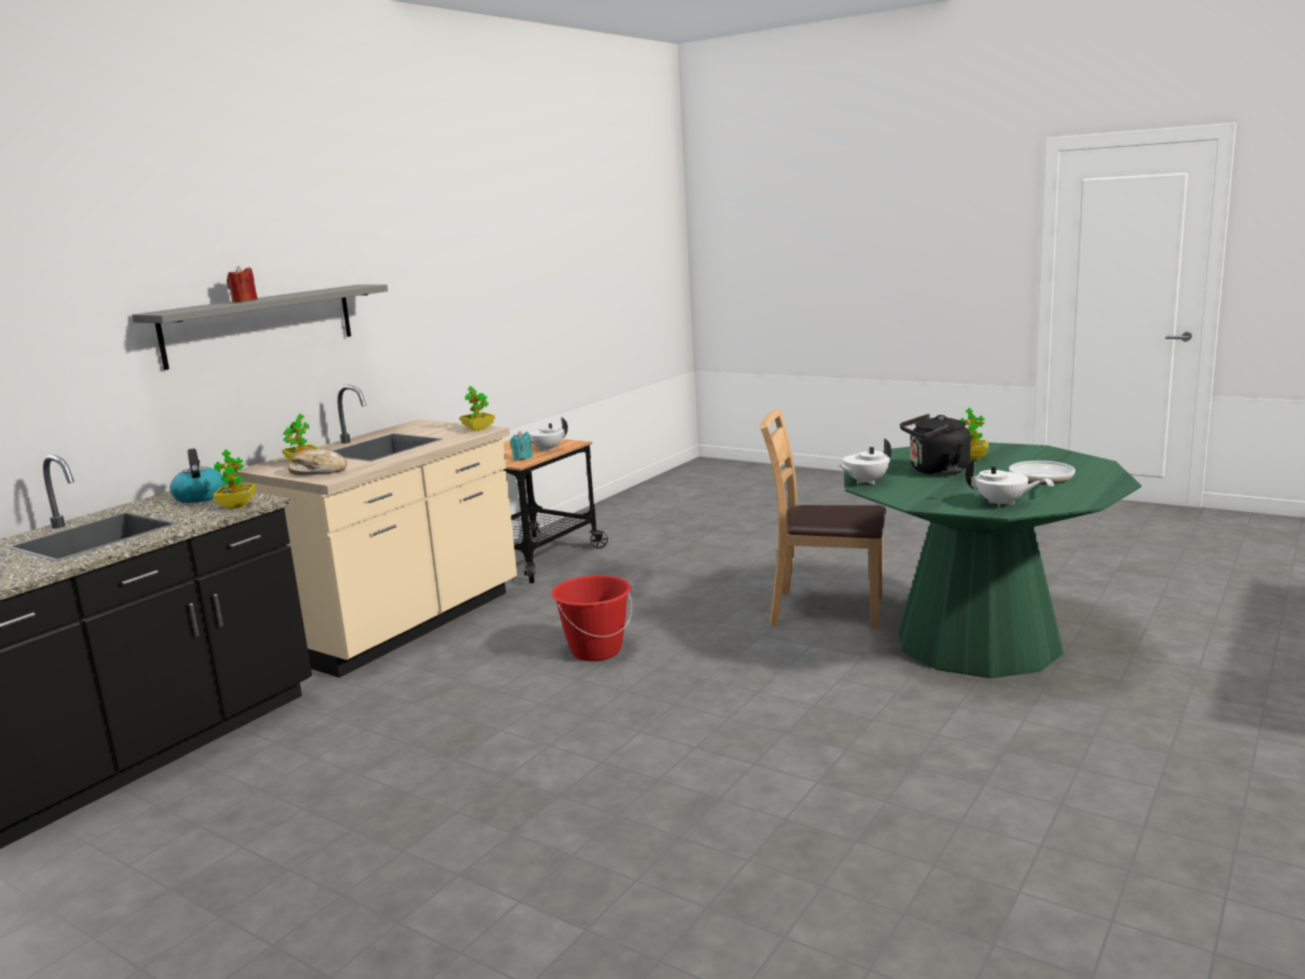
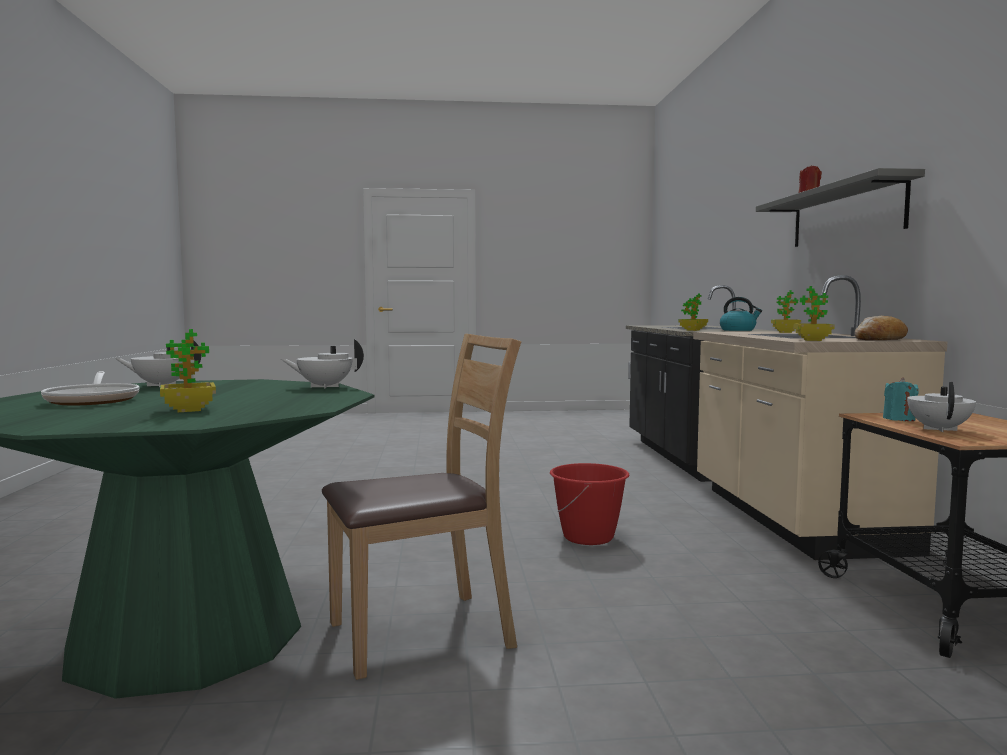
camera: 140 degrees right, 10 degrees down
(318, 471) = (743, 332): bread -> bread (879, 339)
(865, 482) = (324, 387): white teapot -> white teapot turned 120 degrees counterclockwise
(935, 471) = (242, 397): black kettle -> none

